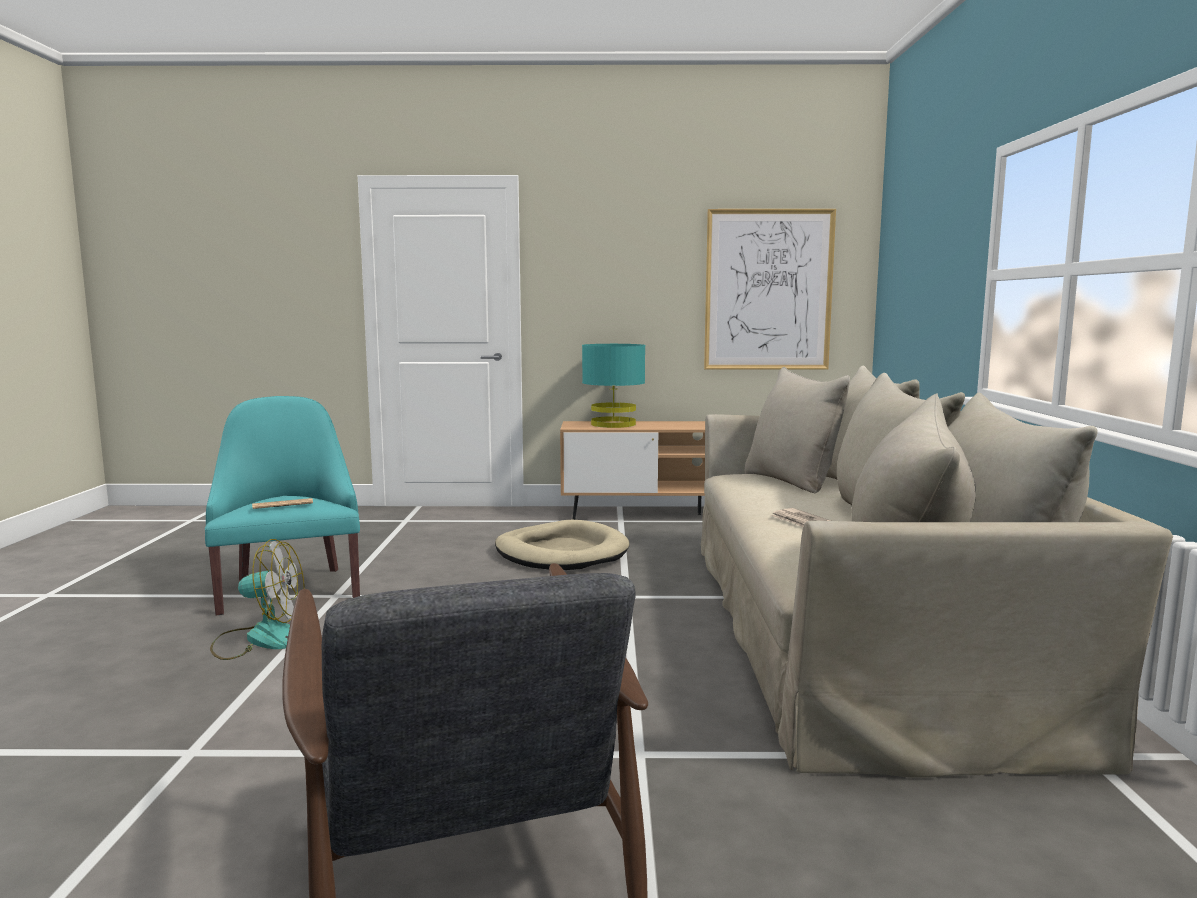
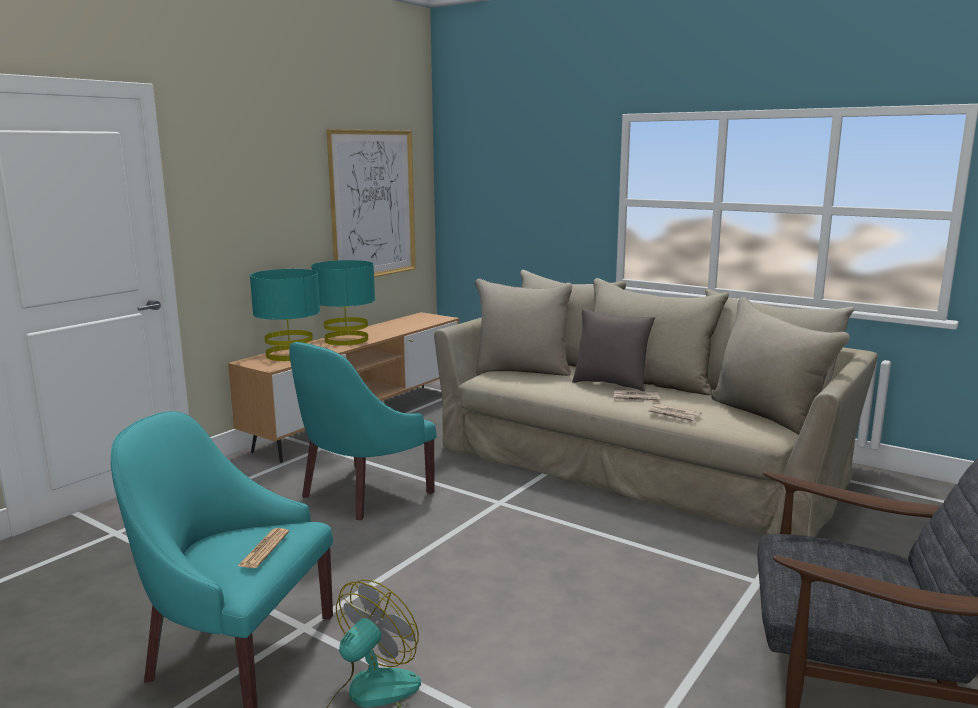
camera: 55 degrees left, 5 degrees up
(561, 552) = (361, 493): beige dog bed -> turquoise armchair
(687, 424) = (346, 340): none -> turquoise table lamp
(779, 543) = (674, 416): none -> newspaper
(826, 508) = (611, 384): none -> grey pillow

